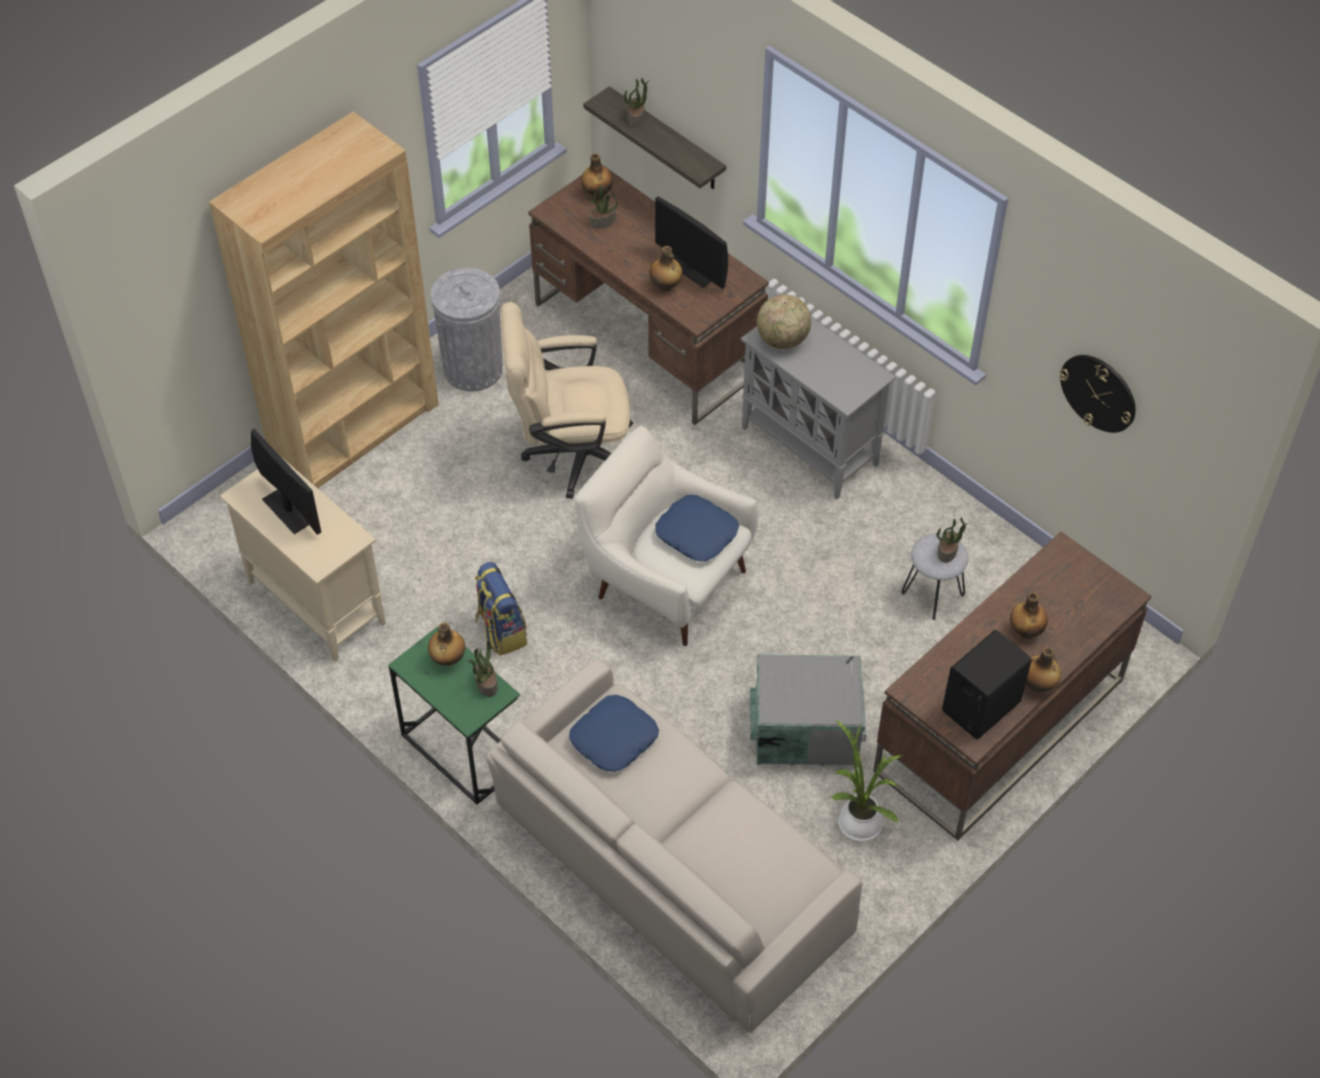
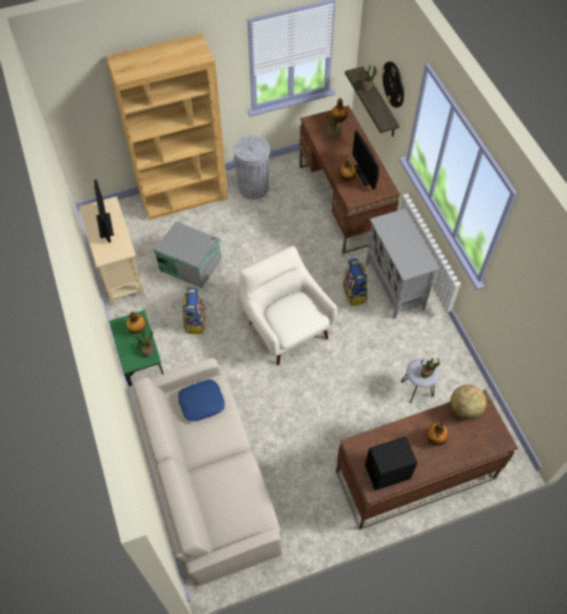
camera: 25 degrees right, 5 degrees up
(570, 454) = (275, 246): beige office chair -> none
(697, 533) = (301, 311): blue pillow -> none
(750, 482) = (354, 293): none -> backpack
(783, 340) = (391, 227): globe -> globe (464, 409)
(804, 727) = (313, 432): grey storage box -> grey storage box (190, 263)
(858, 820) = (314, 495): potted plant -> none
(1038, 685) = (425, 473): bottle -> none
(1098, 392) = (533, 323): wall clock -> wall clock (393, 84)

